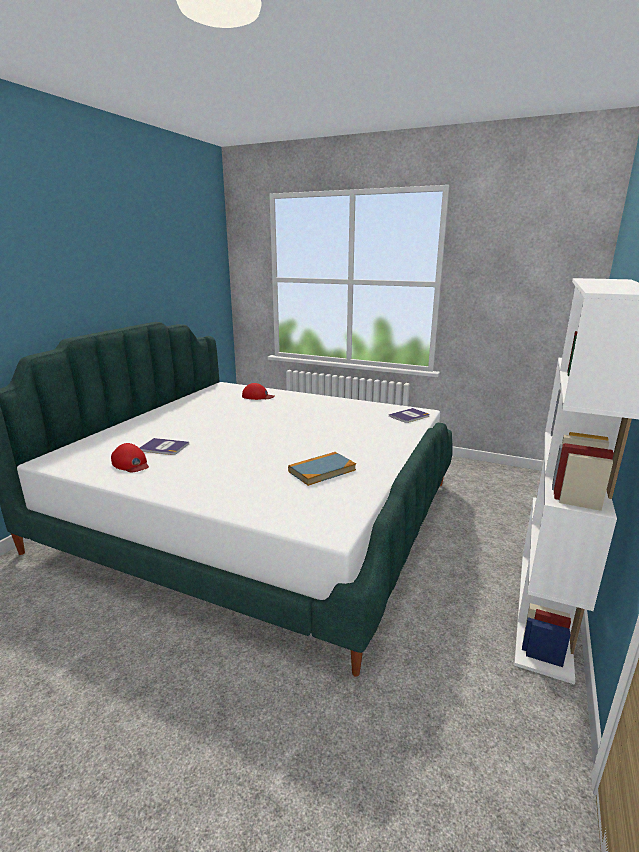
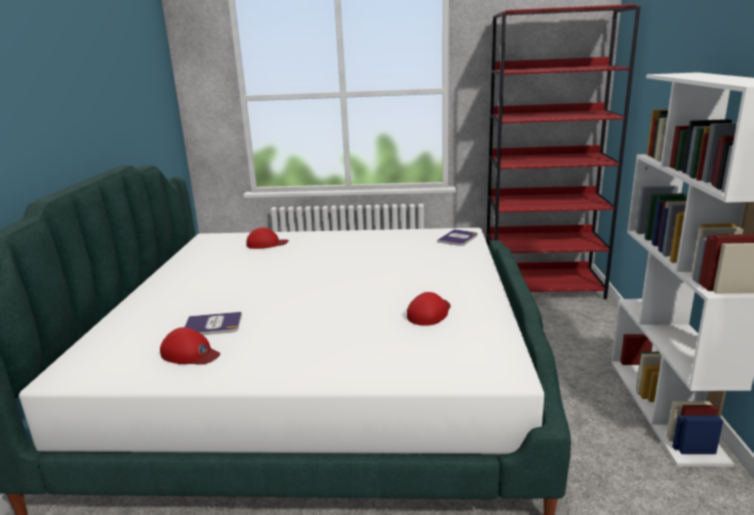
camera: 20 degrees left, 0 degrees up
(322, 471) = (430, 313): book -> red cap
(507, 477) = (543, 288): none -> red bookcase

